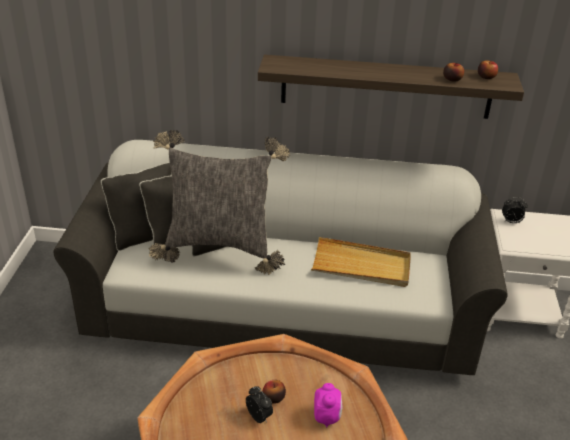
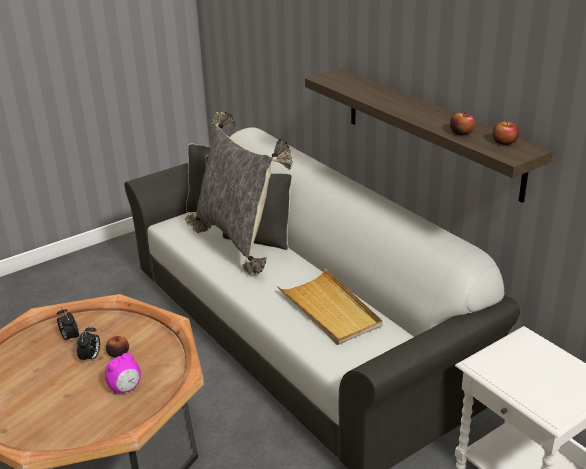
camera: 50 degrees right, 5 degrees down
(511, 222) = (520, 346): alarm clock -> alarm clock (70, 338)

